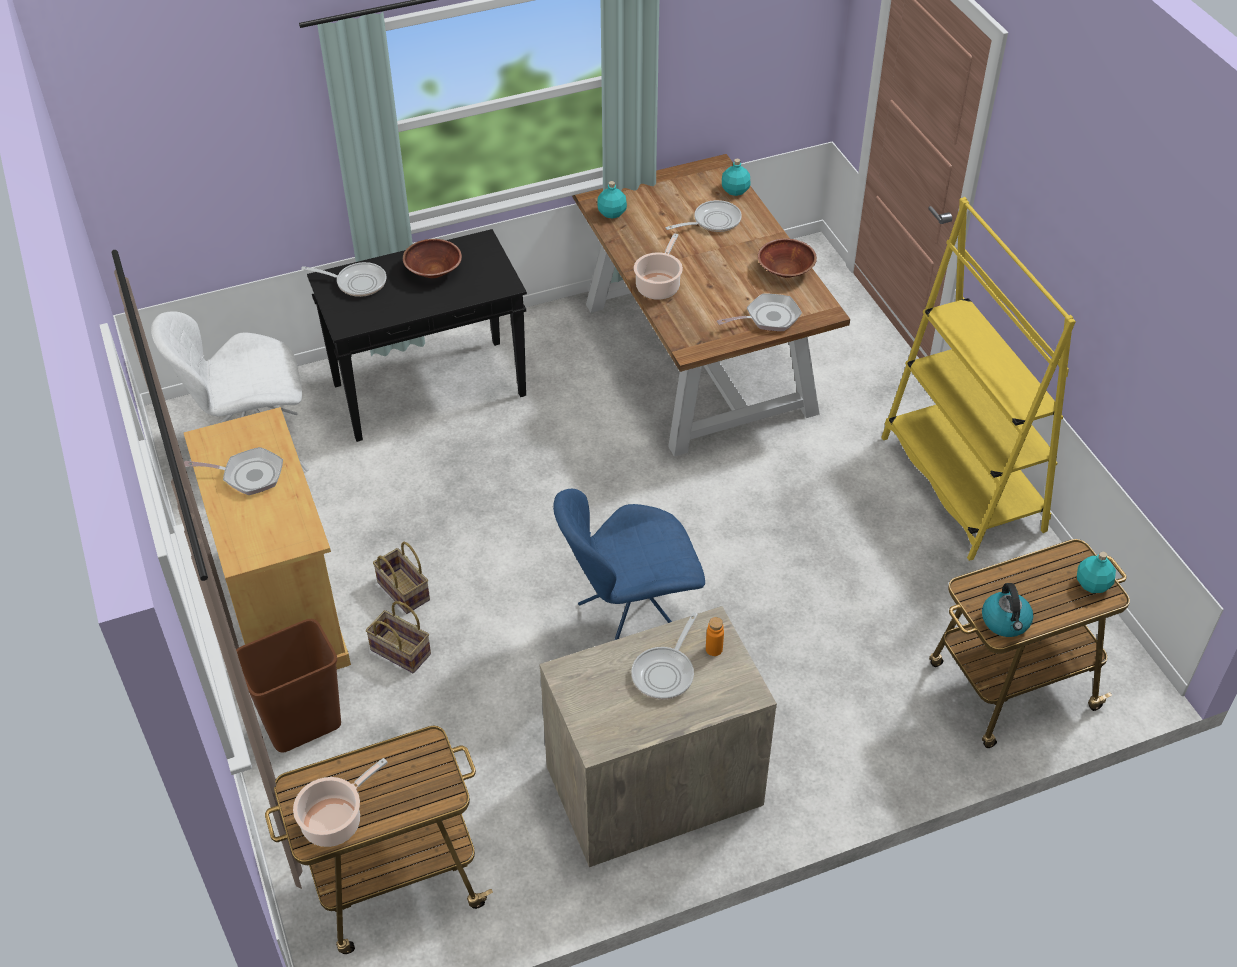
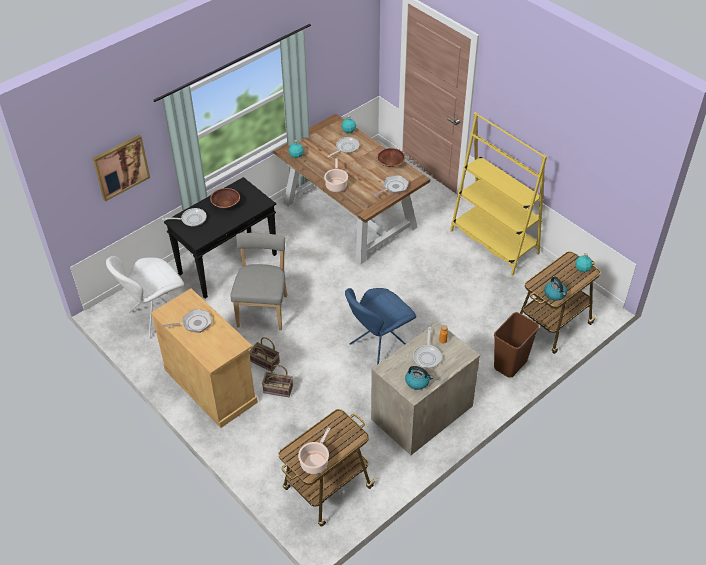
camera: 20 degrees left, 0 degrees up
(229, 146) = (121, 167): none -> picture
(303, 726) = (249, 436): brown trash can -> brown trash can (510, 365)
(451, 490) = (263, 309): none -> grey chair
(618, 720) = (417, 382): none -> kettle

